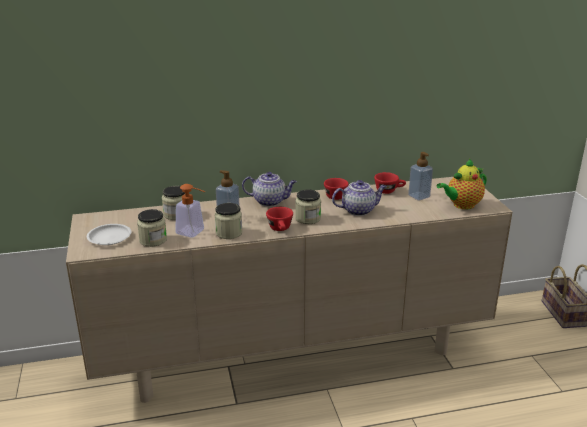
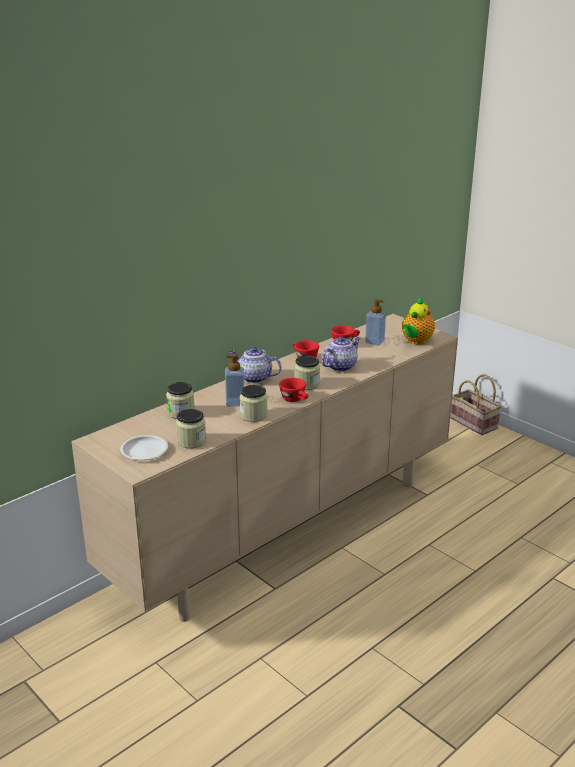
camera: 30 degrees left, 0 degrees up
(194, 233) = (221, 424): soap dispenser -> none
(270, 201) = (254, 378): teapot -> teapot turned 135 degrees counterclockwise

